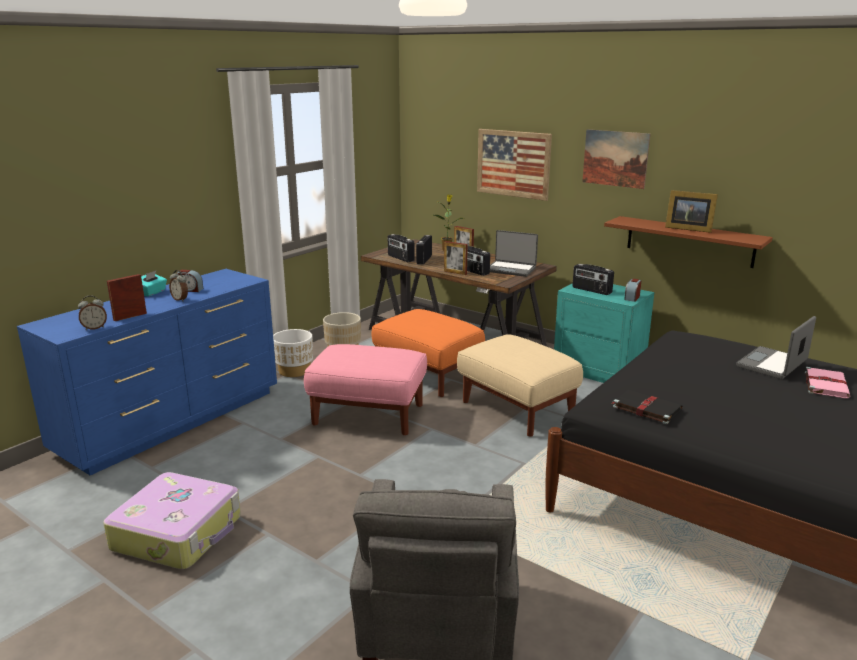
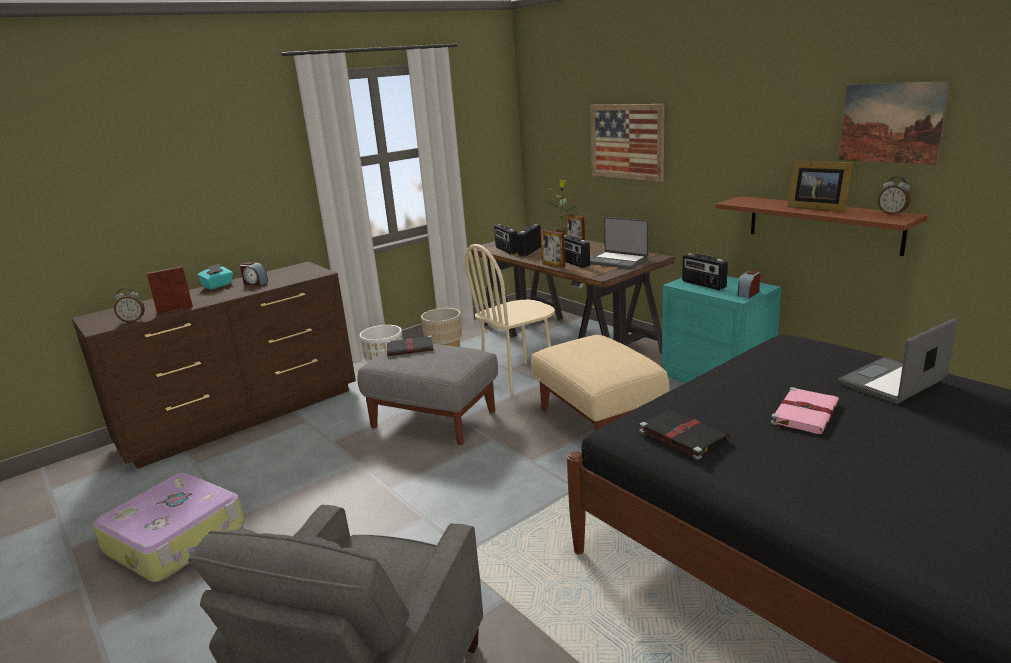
camera: 15 degrees right, 0 degrees up
(173, 421) = (243, 416): blue dresser -> brown dresser
(180, 299) = (236, 292): alarm clock -> alarm clock (892, 213)
(348, 350) = (411, 348): none -> black book
(369, 415) = (434, 419): pink ottoman -> grey ottoman
(427, 375) = (518, 377): orange ottoman -> beige chair
(615, 158) = (733, 127): picture -> picture (891, 123)
(825, 384) = (960, 414): pink book -> pink book (805, 413)

